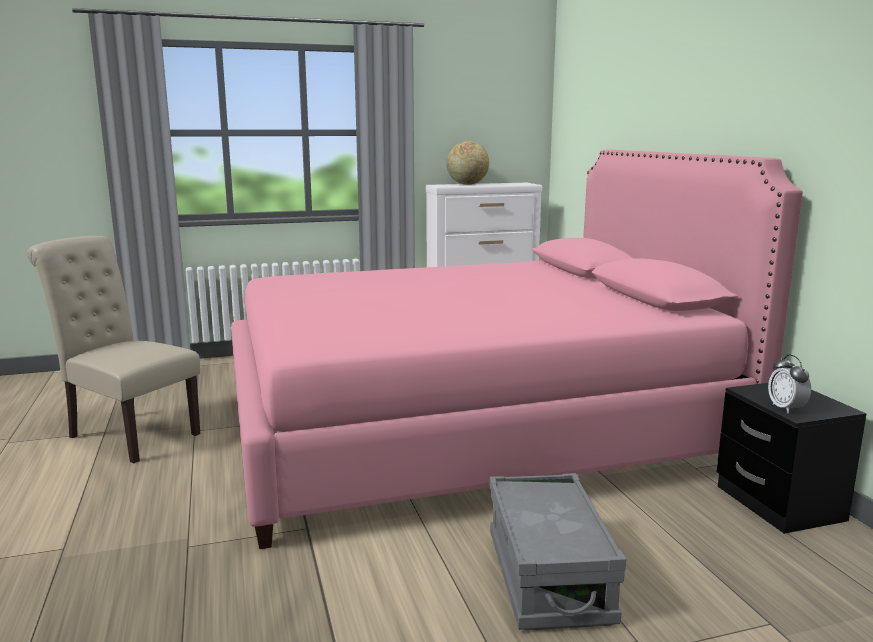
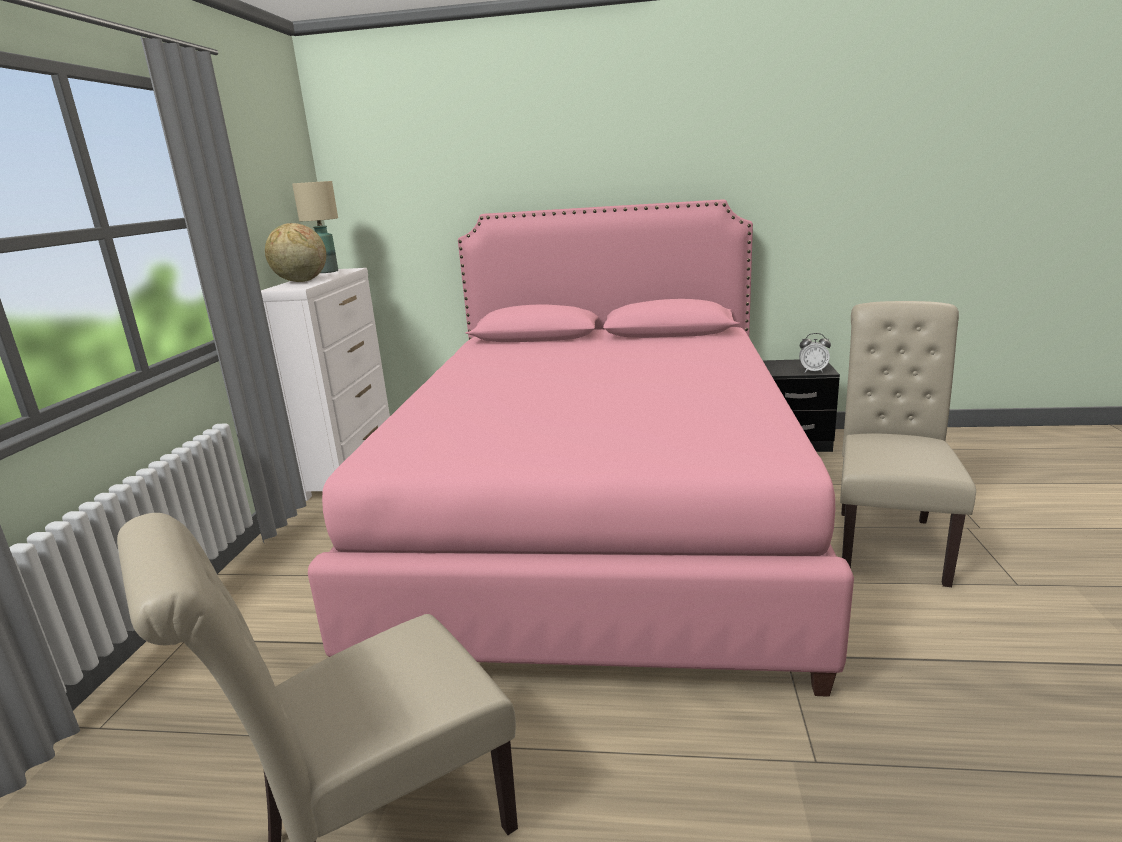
camera: 65 degrees left, 5 degrees up
(514, 183) = (327, 272): none -> beige table lamp
(548, 577) = (887, 541): grey storage box -> beige chair

